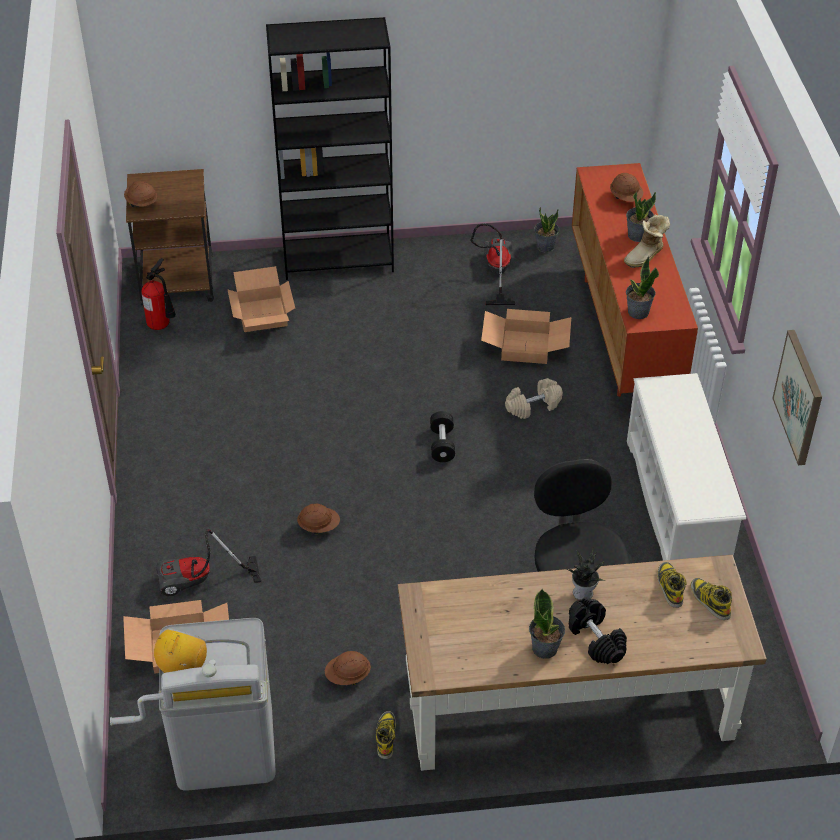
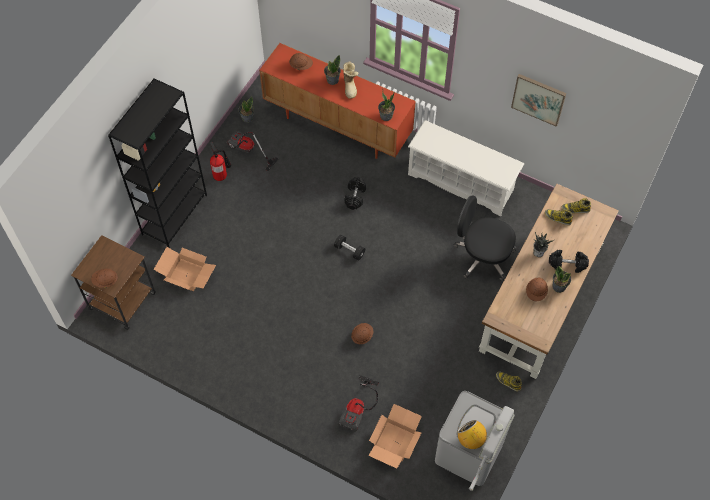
camera: 55 degrees left, 15 degrees up
(162, 325) = (153, 327): fire extinguisher -> fire extinguisher (221, 175)
(348, 676) = (463, 377): brown hard hat -> brown hard hat (536, 293)
(526, 346) = (312, 173): cardboard box -> none
(533, 406) = (355, 197): beige dumbbell -> black dumbbell

